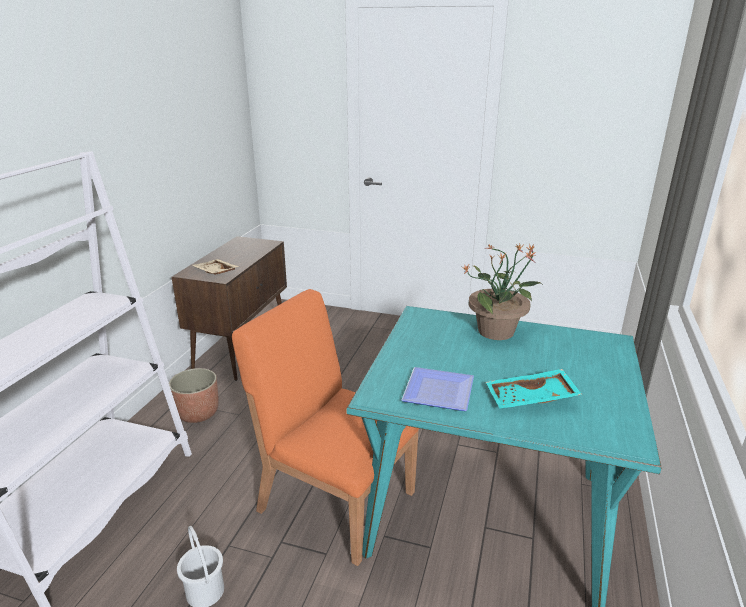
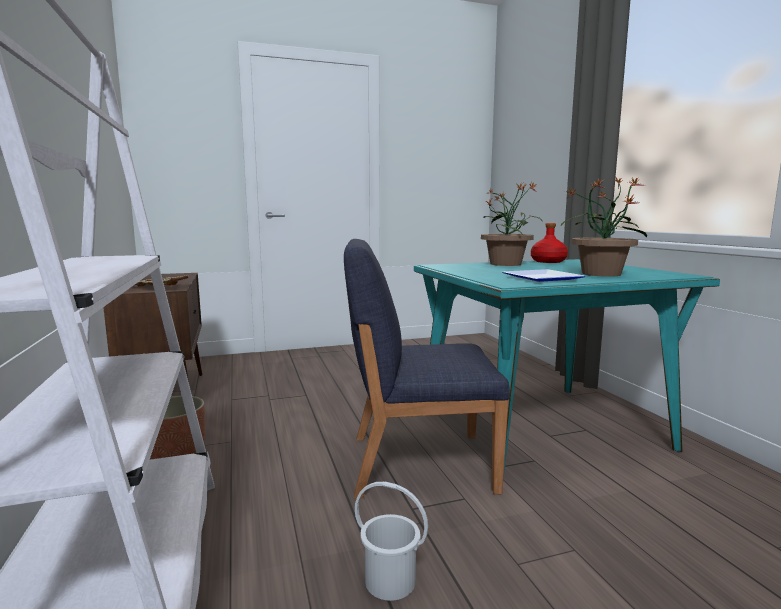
camera: 35 degrees left, 15 degrees down
(335, 499) = (418, 462): orange chair -> blue chair
(531, 399) = (600, 274): turquoise tray -> potted plant
(564, 336) = (548, 261): none -> red bottle

